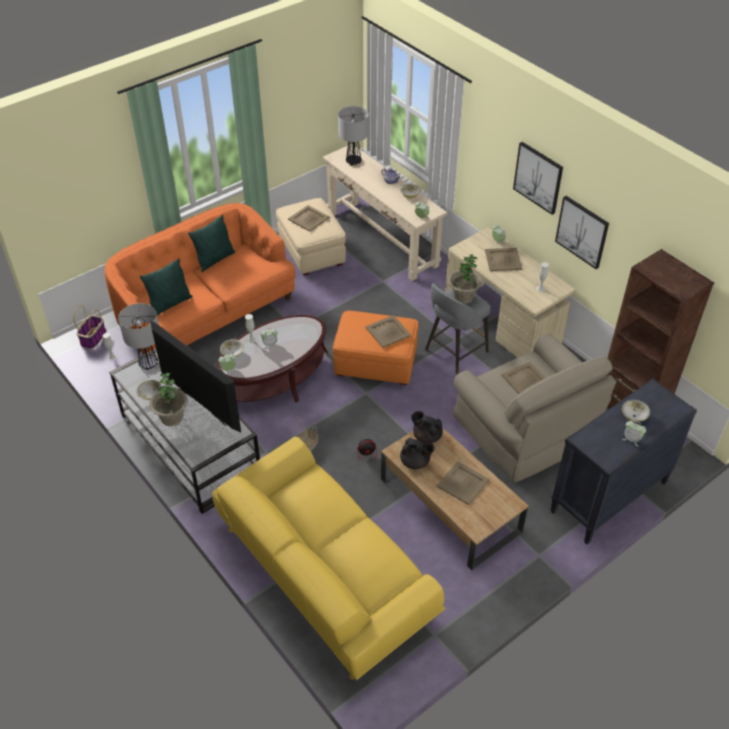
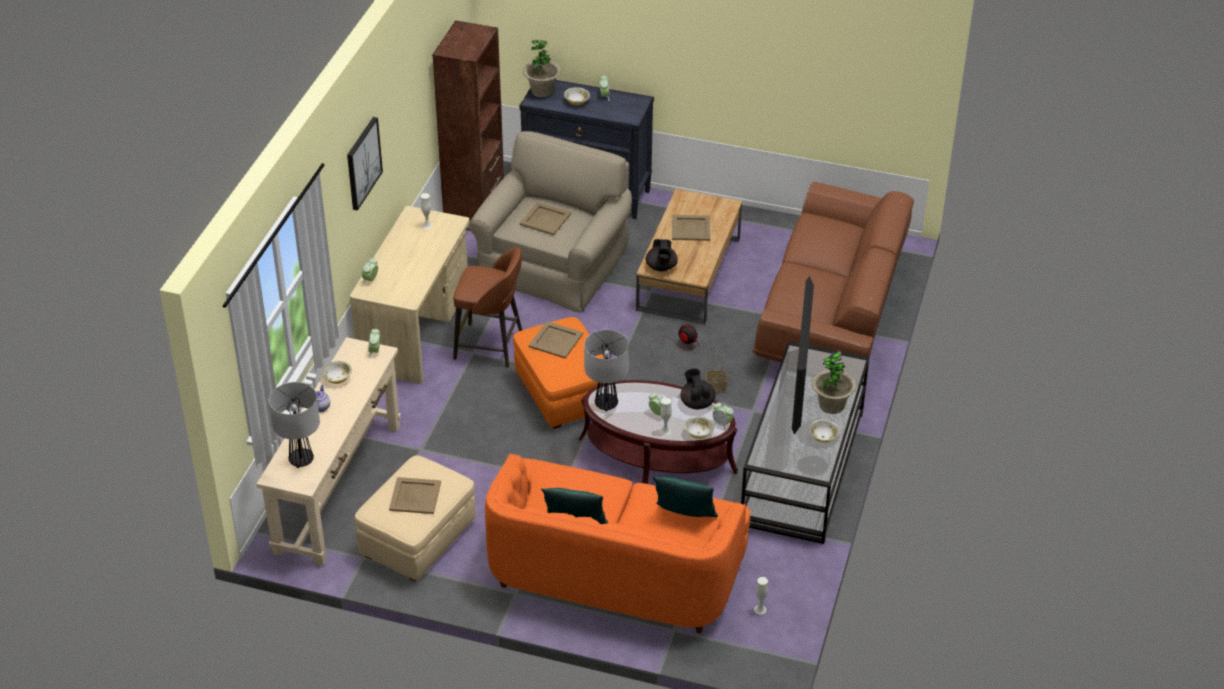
camera: 125 degrees left, 5 degrees down
(93, 338) = (751, 648): basket -> none
(148, 363) = (789, 463): table lamp -> table lamp (606, 404)
(324, 573) = (832, 312): yellow sofa -> brown sofa
(415, 462) = (697, 262): black teapot -> black teapot (697, 403)
(454, 351) = (490, 346): grey stool -> brown stool
(463, 297) = (476, 283): potted plant -> potted plant (542, 91)
(503, 259) = (400, 265): beige tray -> none
(582, 231) = (394, 146): picture -> none

